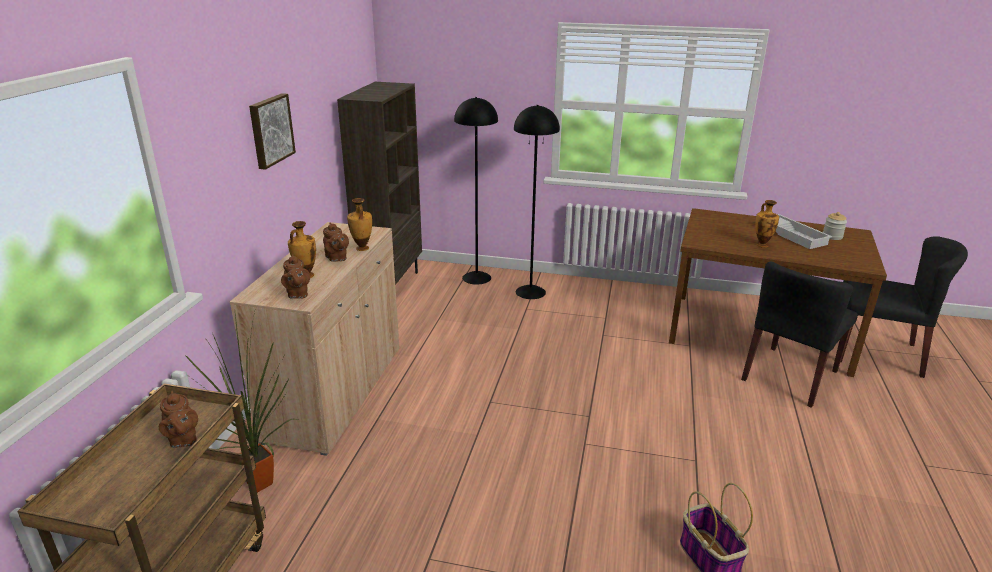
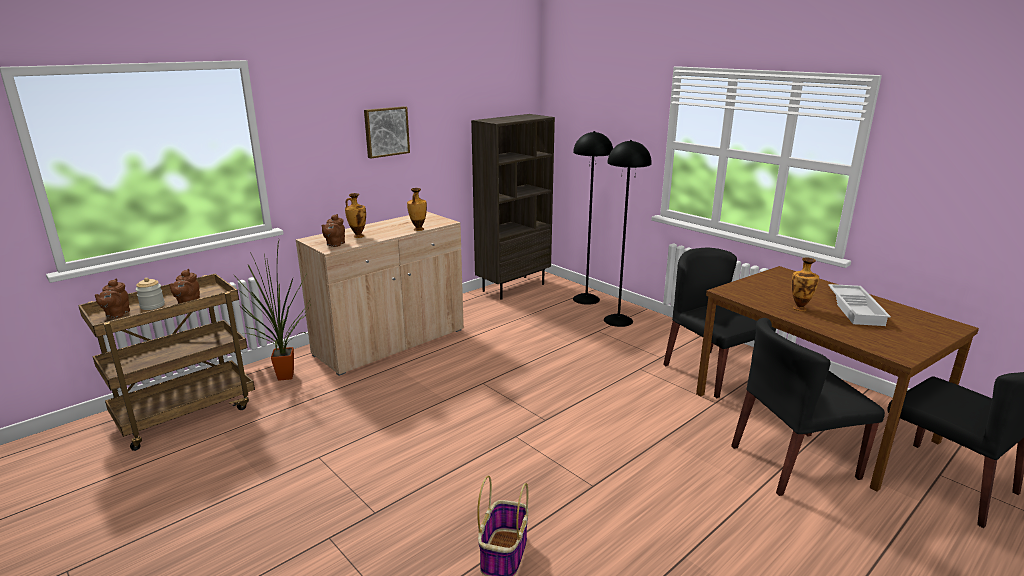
camera: 35 degrees right, 5 degrees down
(337, 258) = (392, 231): brown teapot -> brown teapot (116, 314)
(657, 319) = (711, 373): none -> black chair
(832, 236) = (907, 321): jar -> jar (152, 306)

